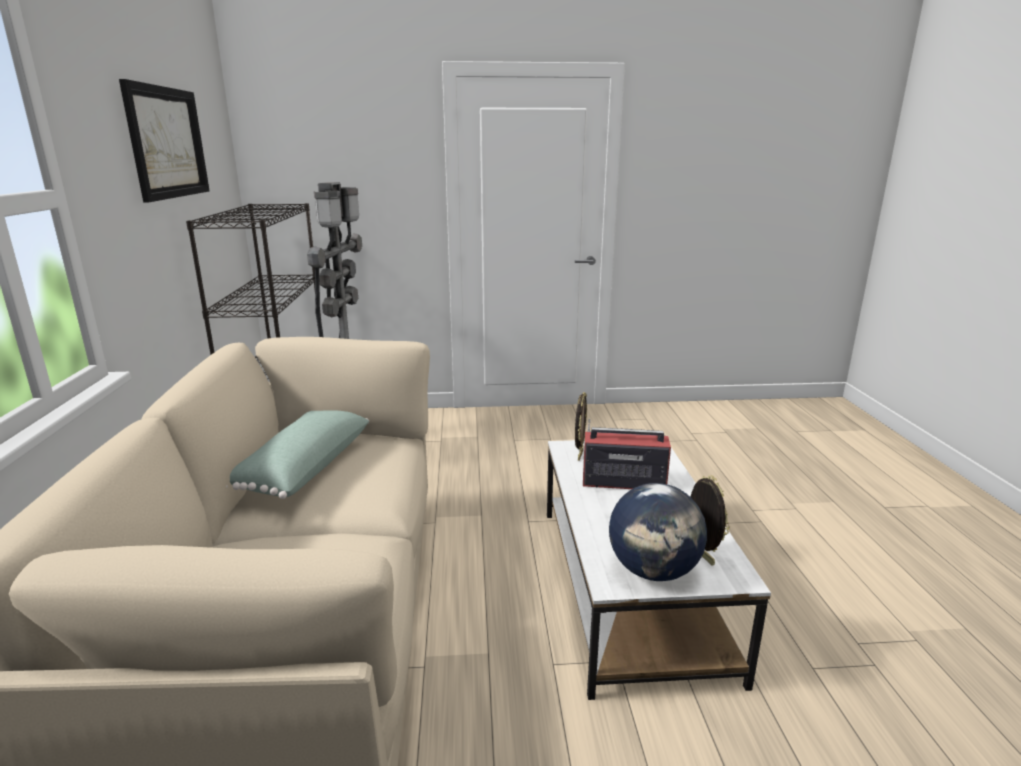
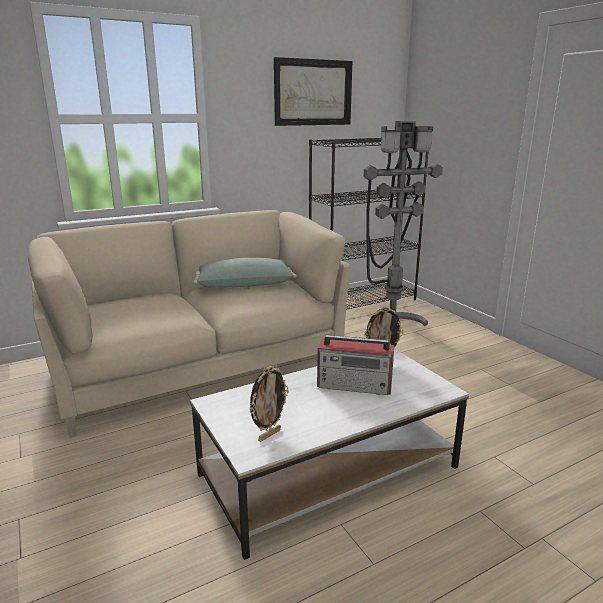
camera: 65 degrees right, 0 degrees up
(622, 482) = (355, 385): radio -> radio turned 120 degrees clockwise
(654, 571) = (236, 416): globe -> none

